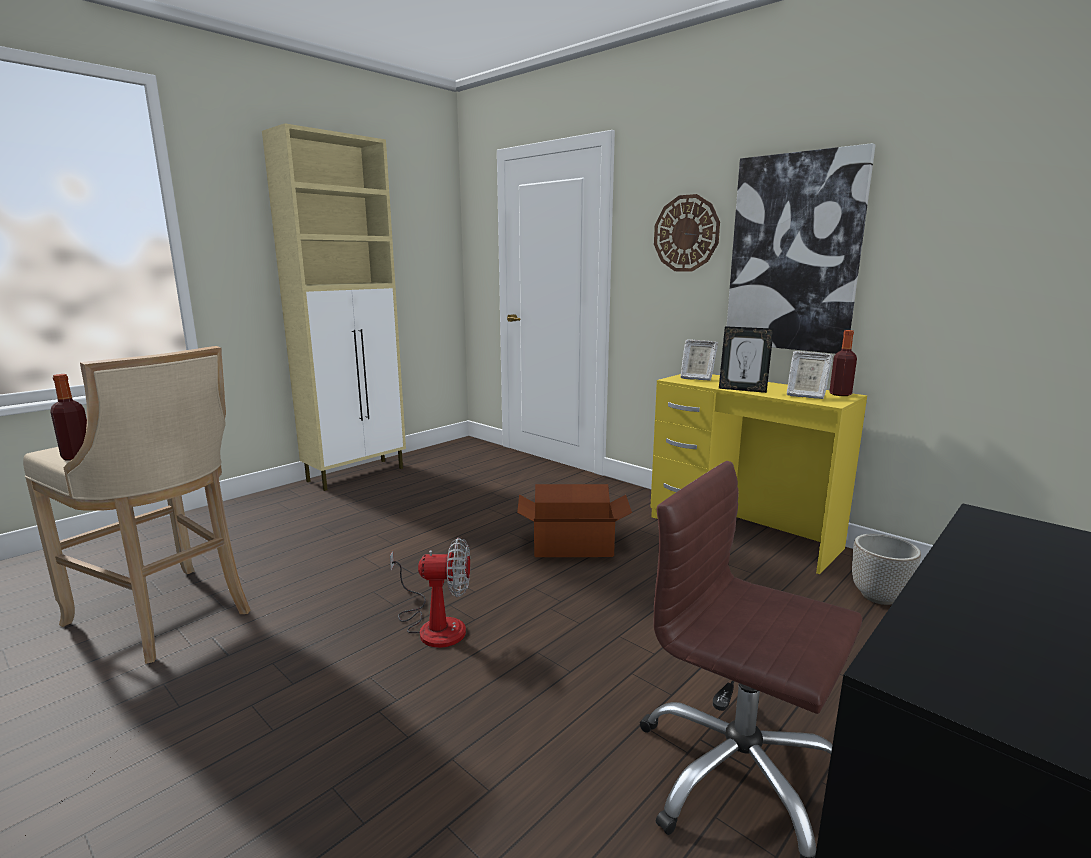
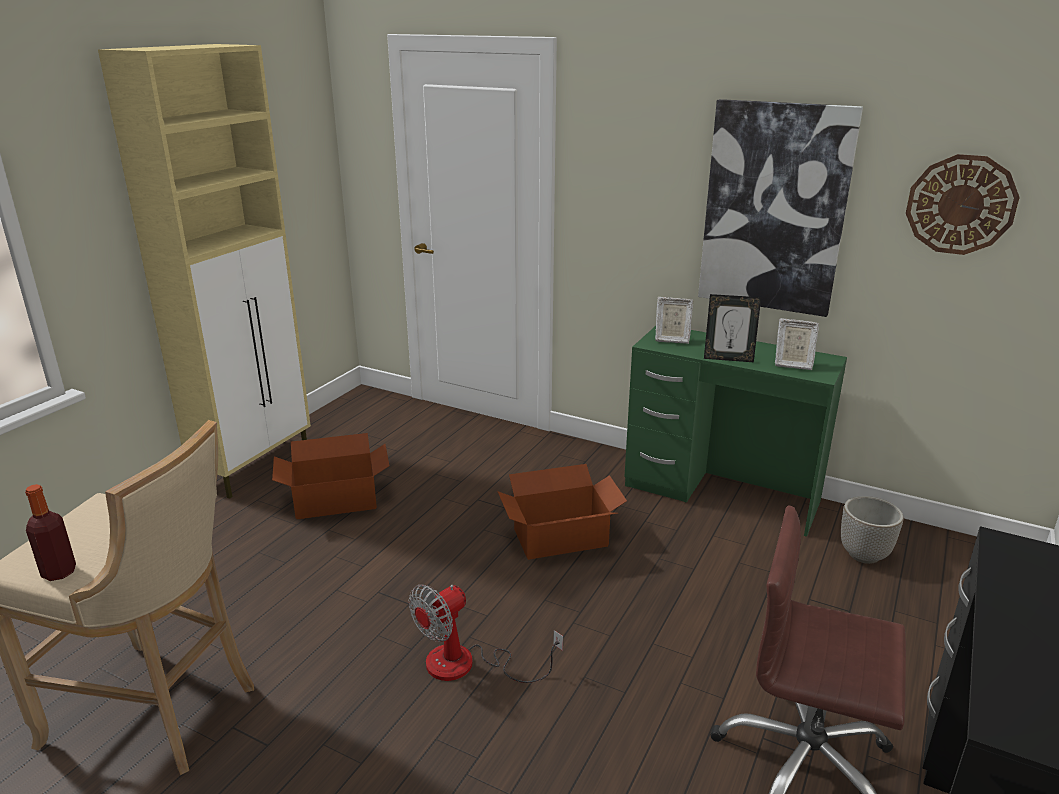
camera: 15 degrees left, 10 degrees up
(402, 501) = (336, 501): none -> cardboard box
(434, 625) = (467, 665): fan -> fan turned 150 degrees clockwise
(686, 233) = (650, 172): wall clock -> wall clock (960, 205)
(742, 532) = (721, 493): yellow desk -> green desk
(840, 394) = (822, 358): bottle -> none

